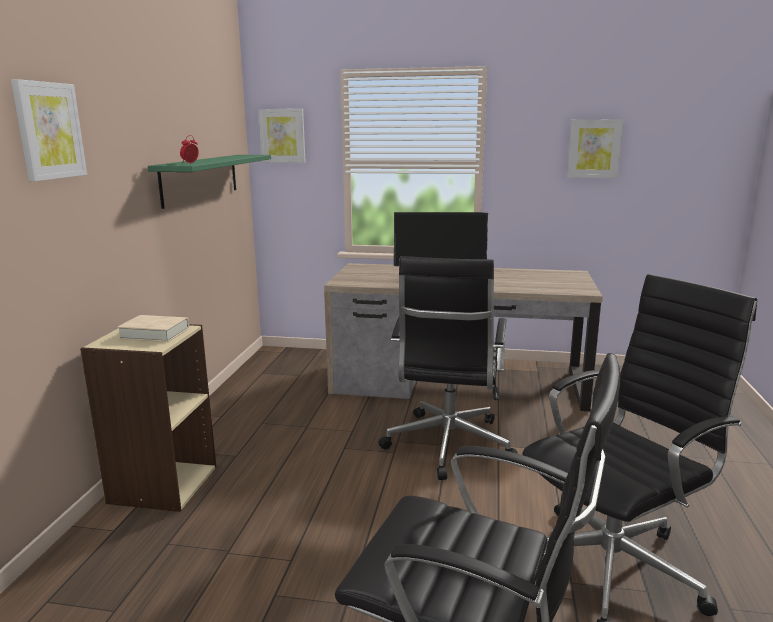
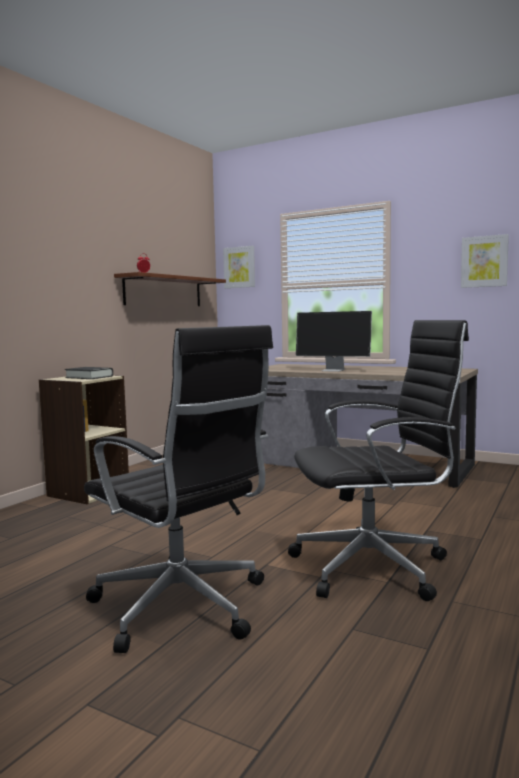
camera: 20 degrees right, 10 degrees down
(49, 131) = (35, 239): picture -> none
(155, 333) = (89, 377): beige book -> black book
(201, 178) = (164, 291): green shelf -> brown shelf
(447, 446) = (308, 494): black office chair -> none

